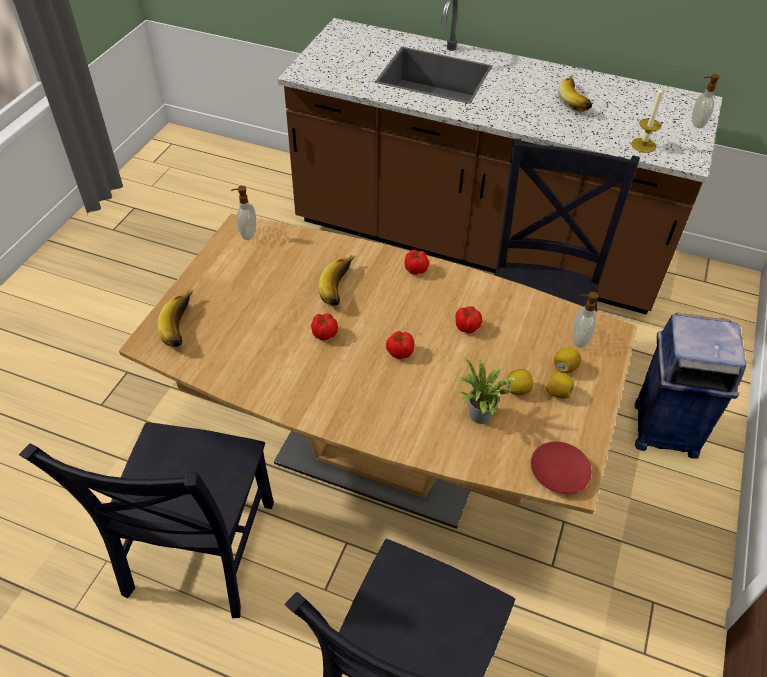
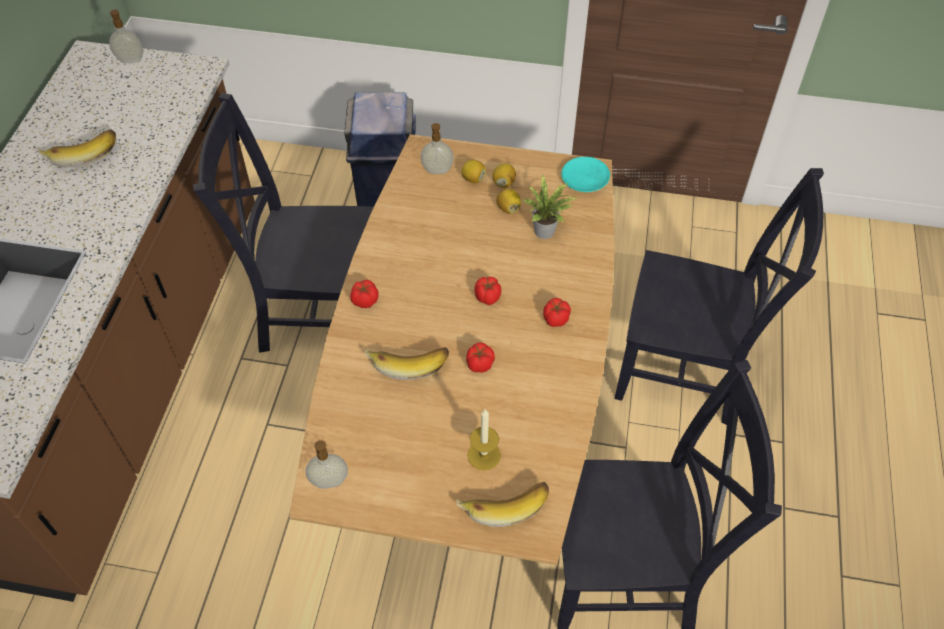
camera: 100 degrees left, 5 degrees up
(466, 326) = (440, 250): tomato -> tomato (555, 319)
(559, 472) = (585, 179): red plate -> turquoise plate
(643, 145) = (175, 100): candle -> candle (484, 455)

